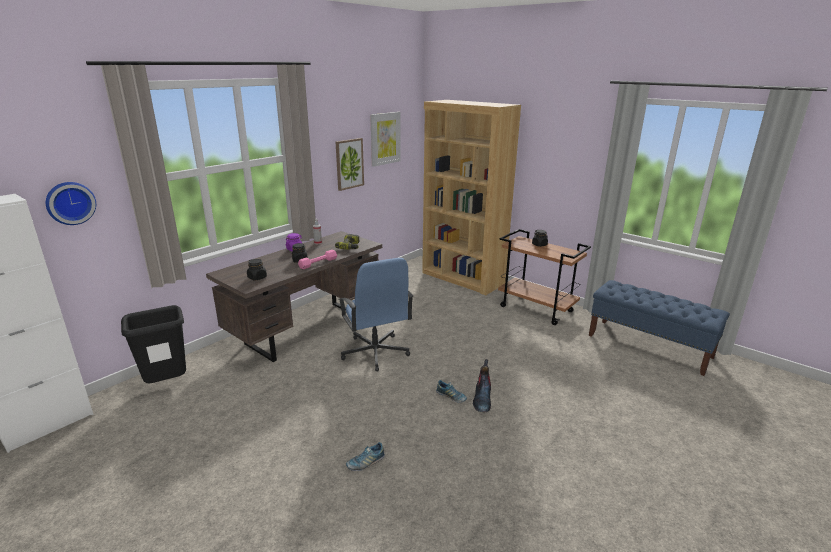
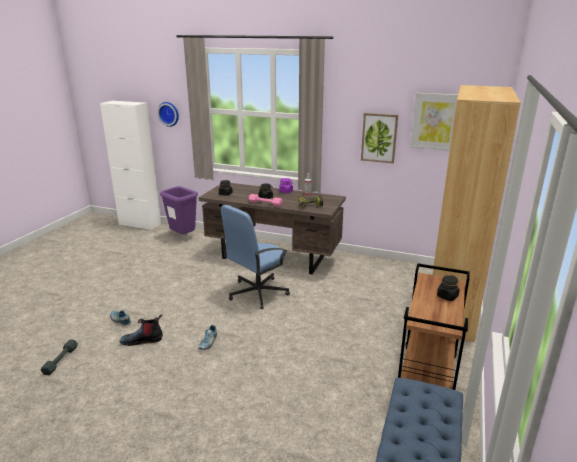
camera: 70 degrees right, 0 degrees up
(168, 384) = (183, 237): black trash can -> purple trash can
(432, 526) = (60, 360): none -> grey dumbbell
(482, 398) = (212, 360): boot -> boot (142, 340)

